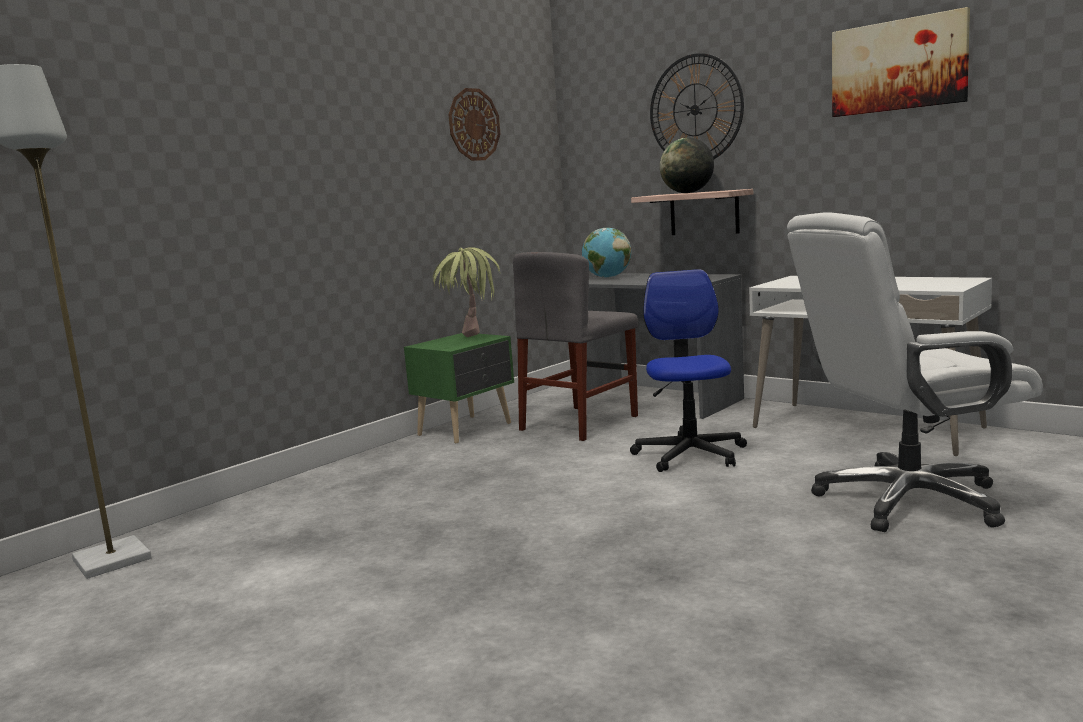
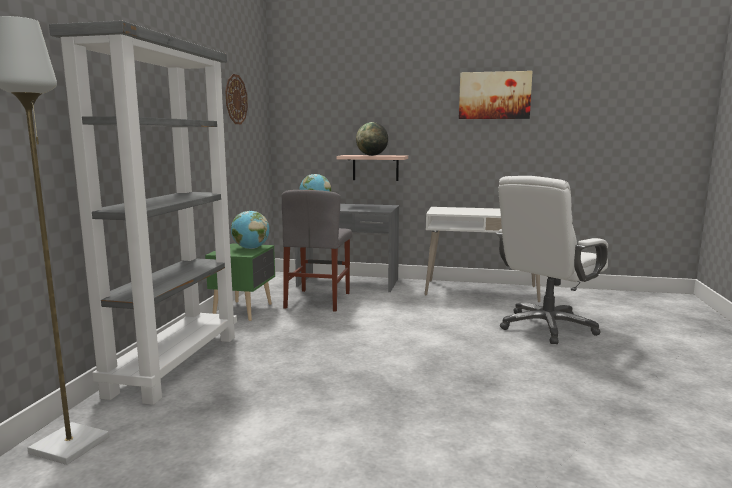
camera: 30 degrees left, 0 degrees up
(309, 486) = (175, 363): none -> grey bookcase
(471, 340) = (250, 248): potted plant -> globe
(690, 454) = (410, 313): office chair -> none
(695, 110) = (372, 105): wall clock -> none

